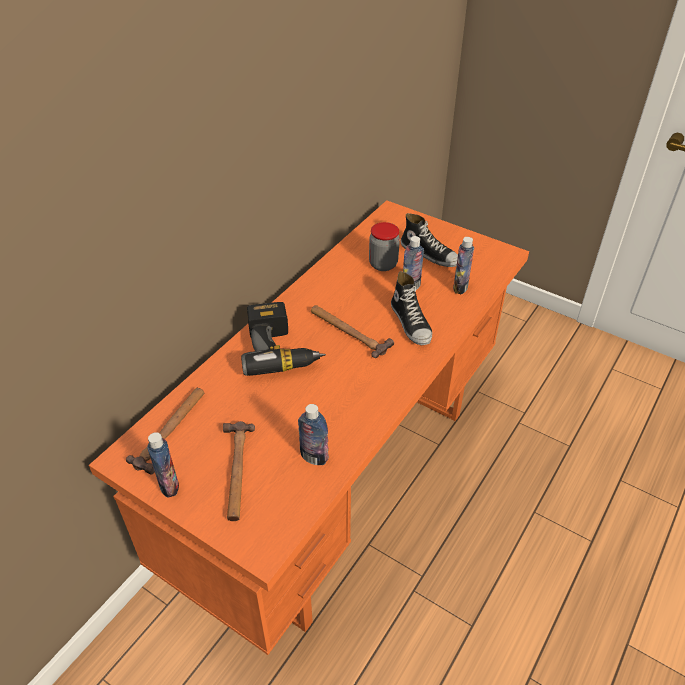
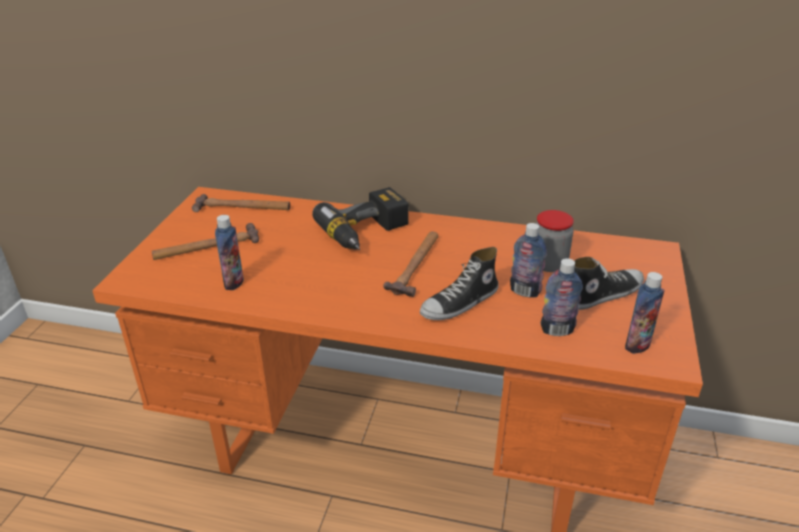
camera: 70 degrees right, 10 degrees down
(169, 485) = (184, 222): bottle -> bottle (637, 345)
(430, 254) = (601, 294): shoe -> shoe turned 135 degrees counterclockwise

